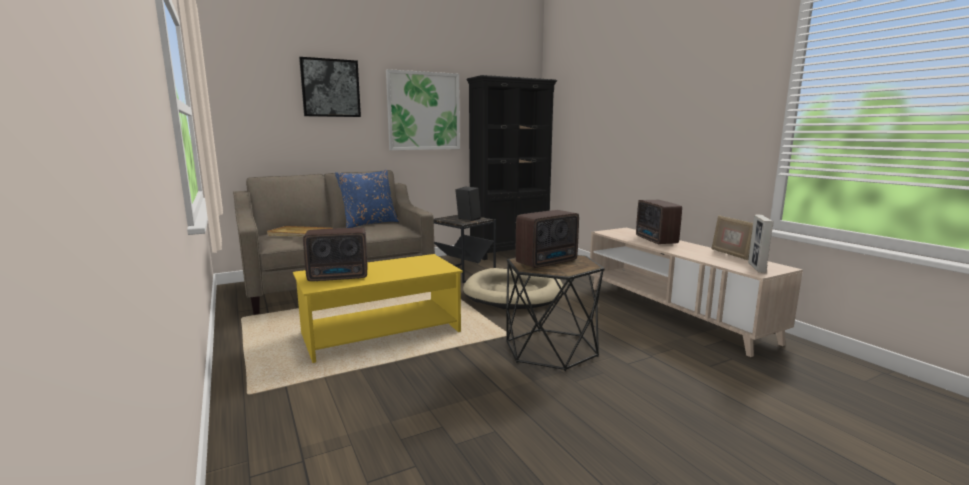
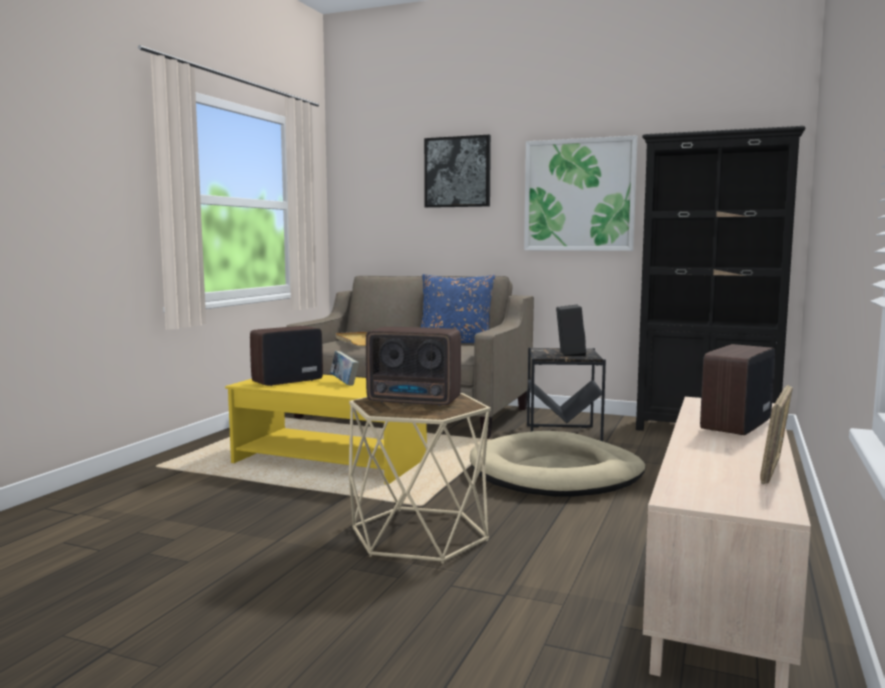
camera: 50 degrees right, 5 degrees down
(339, 277) = (285, 381): radio -> radio turned 105 degrees clockwise
(385, 267) = (344, 383): none -> book
(551, 349) = (418, 535): black side table -> beige side table
(756, 268) = (716, 494): picture frame -> none

